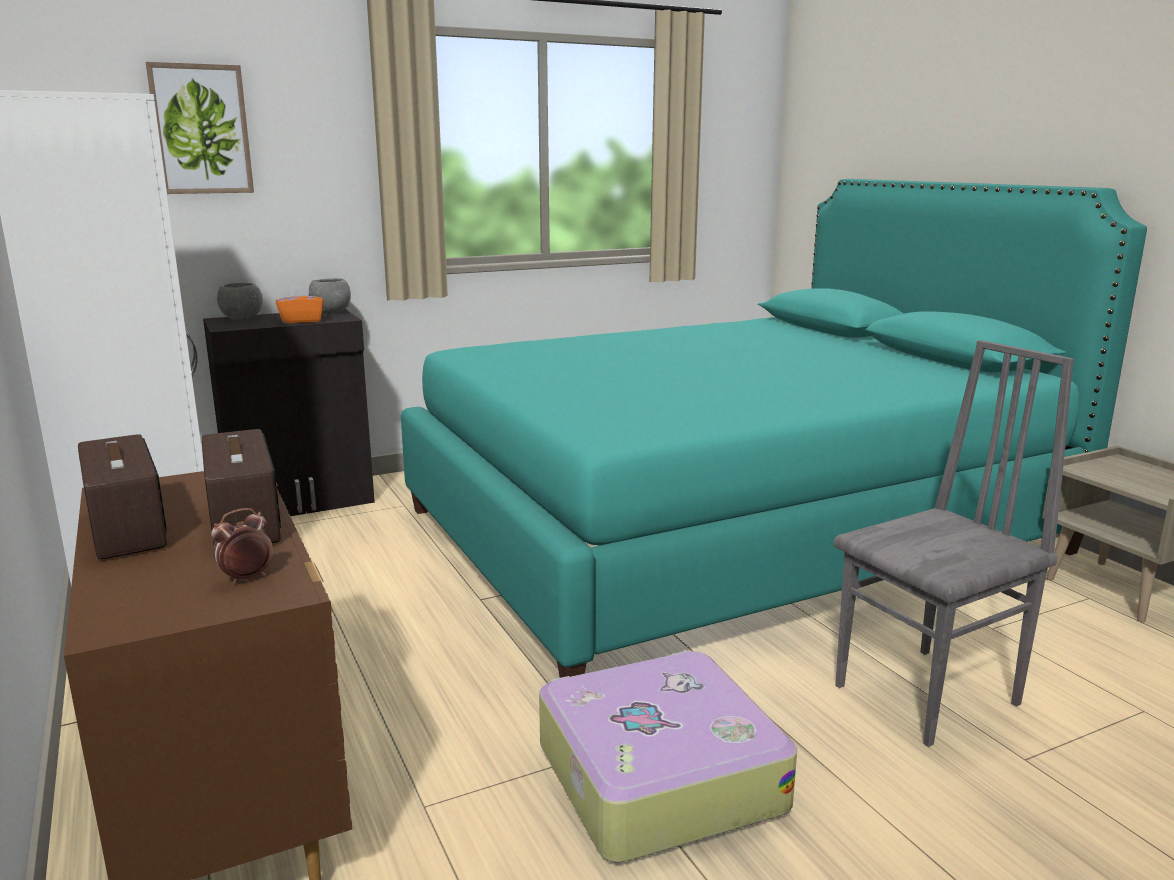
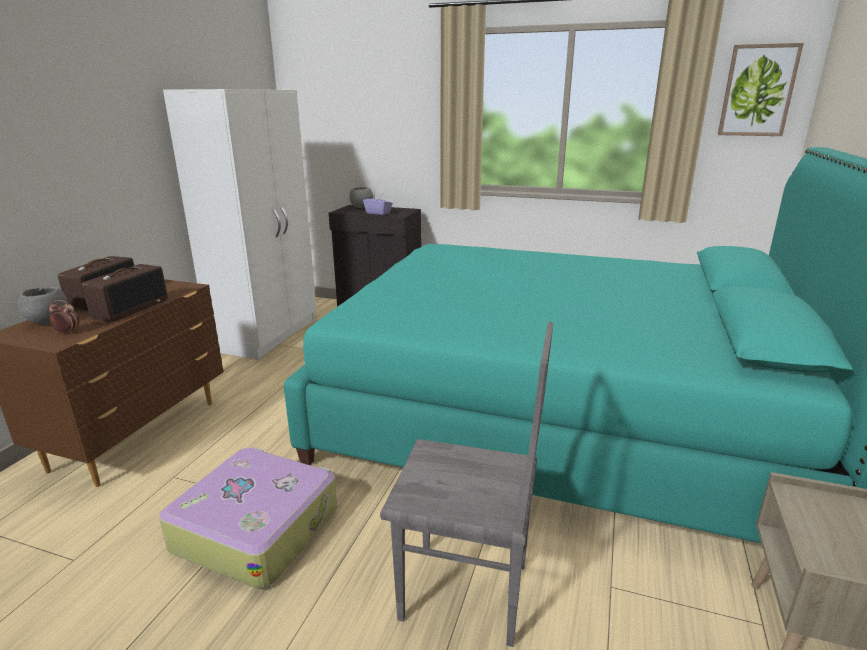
camera: 45 degrees right, 5 degrees up
(201, 129) = (356, 100): picture -> picture (758, 91)
(301, 321) = (378, 213): orange tissue box -> purple tissue box
(331, 312) = (406, 210): grey bowl -> grey bowl (48, 322)

